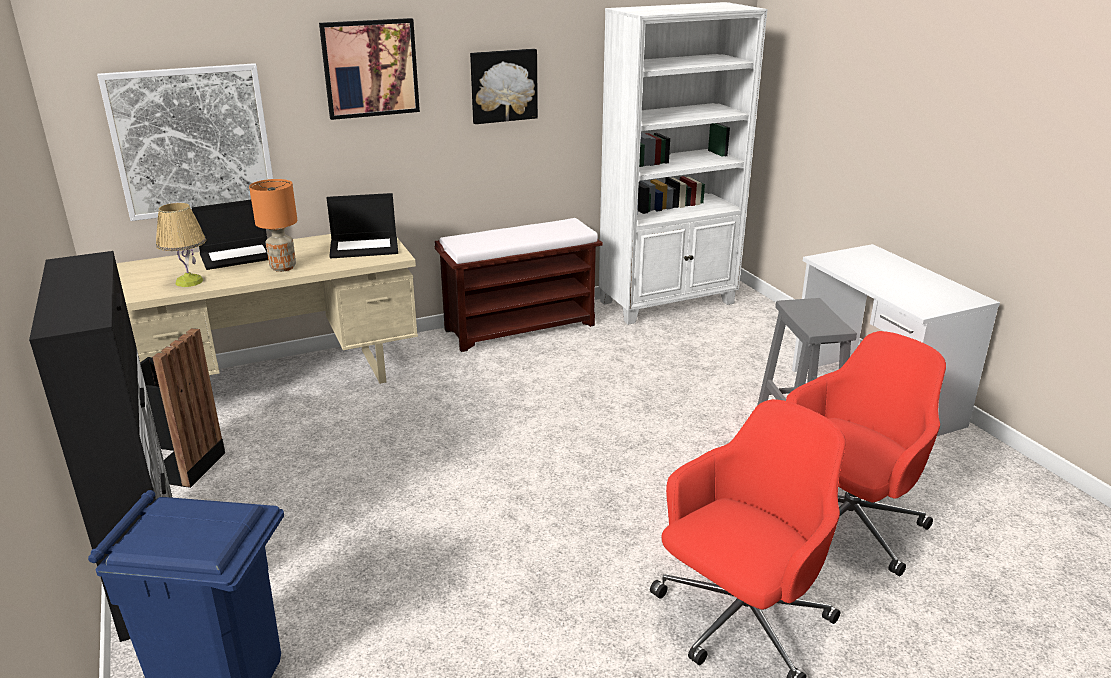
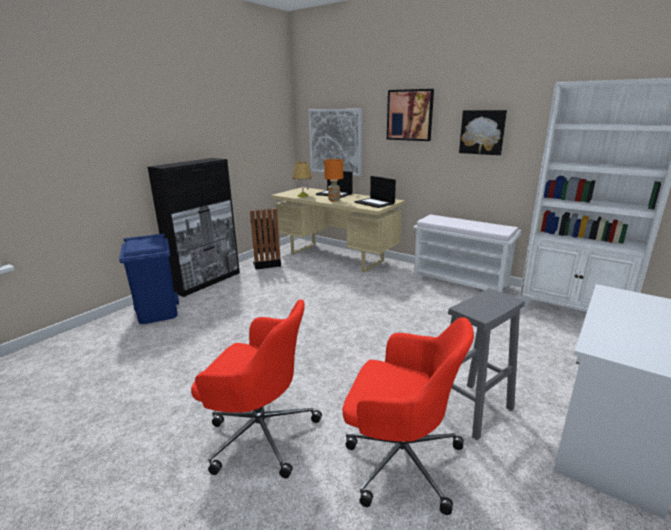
camera: 60 degrees right, 5 degrees down
(521, 327) = (460, 281): brown bench -> white bench

